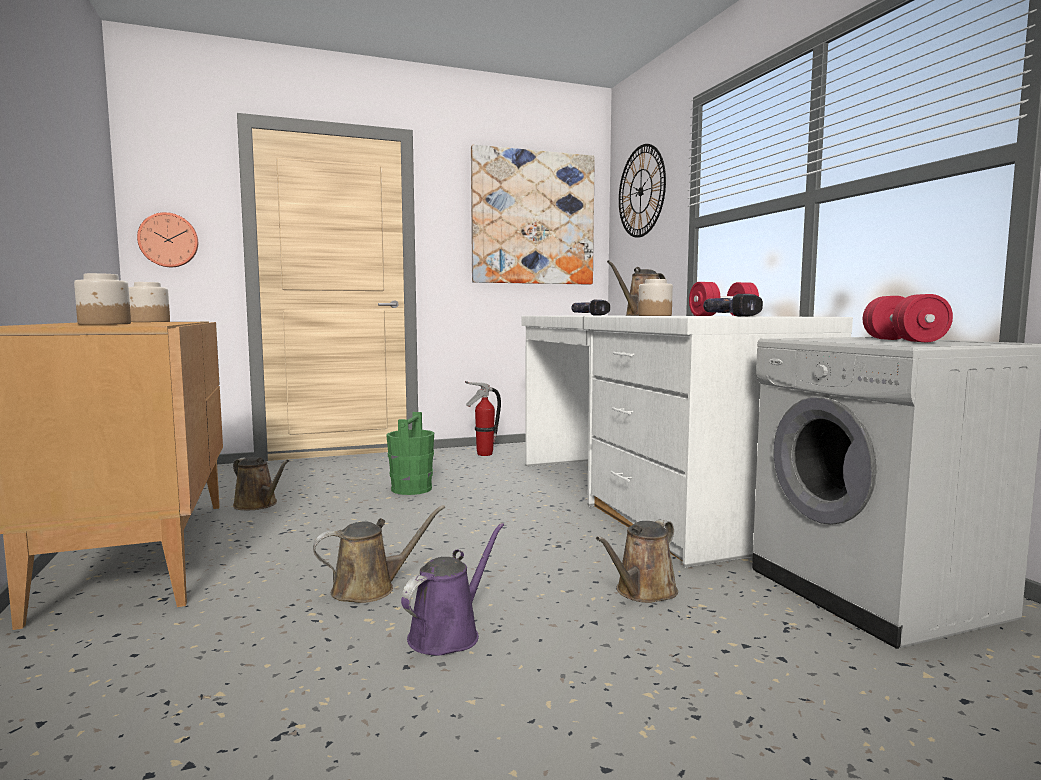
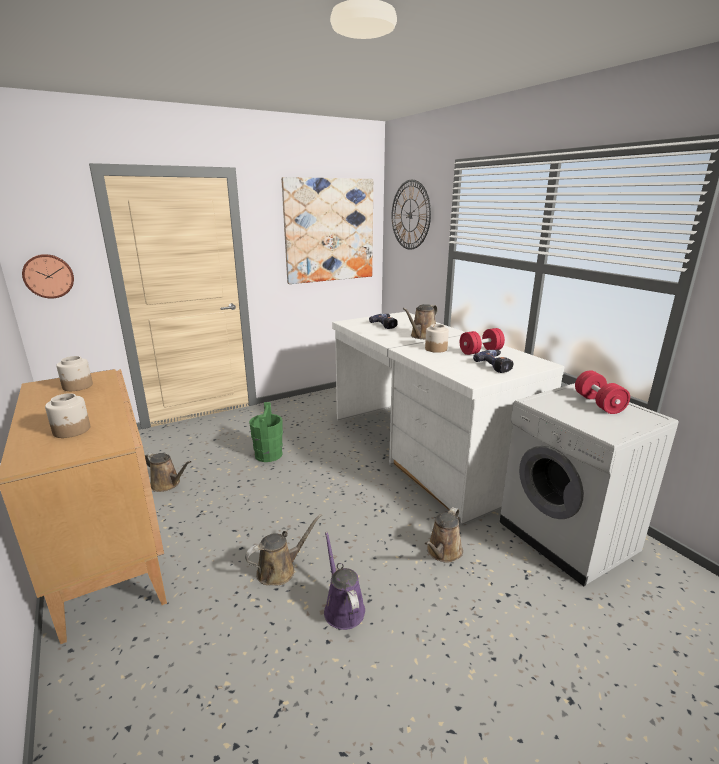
camera: 10 degrees left, 15 degrees up
(448, 634) = (342, 608): purple watering can -> purple watering can turned 45 degrees counterclockwise
(484, 454) = (304, 407): fire extinguisher -> none

